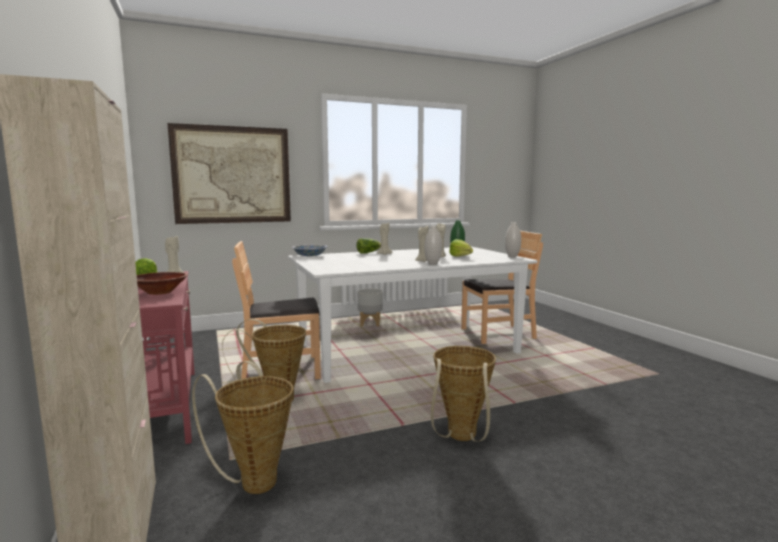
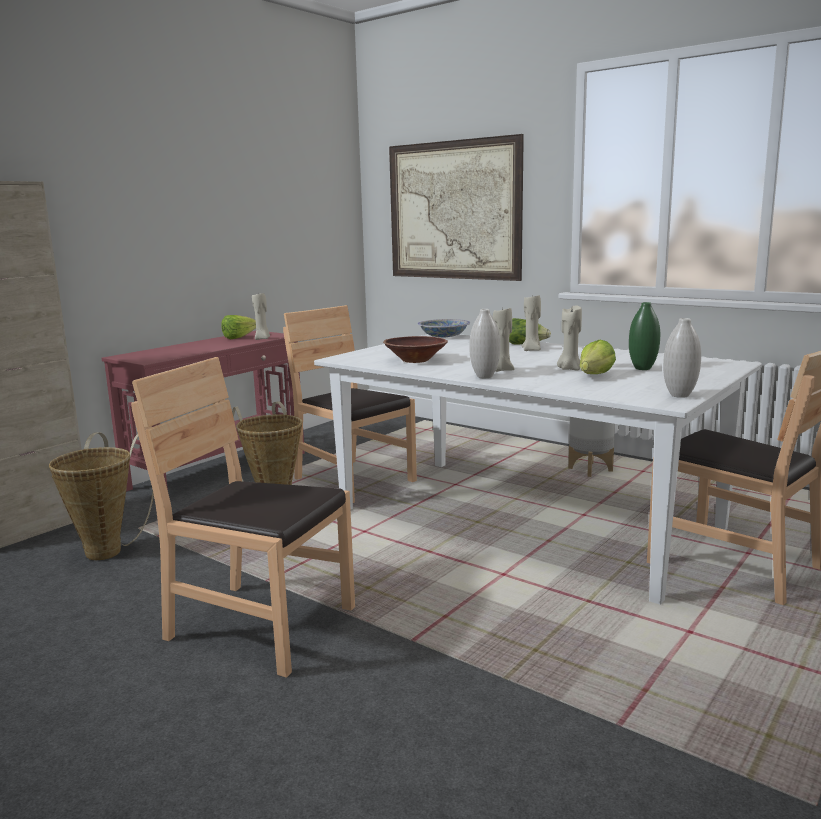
camera: 60 degrees right, 5 degrees up
(159, 292) = (184, 351): brown bowl -> brown bowl (415, 360)
(461, 438) = (260, 625): basket -> brown chair

